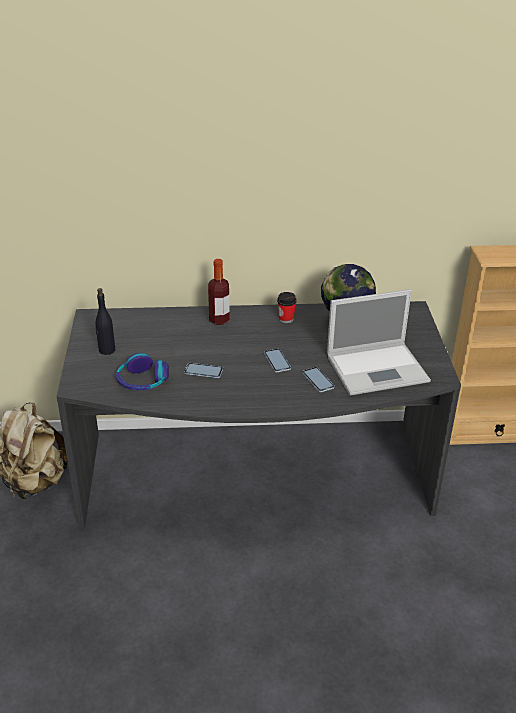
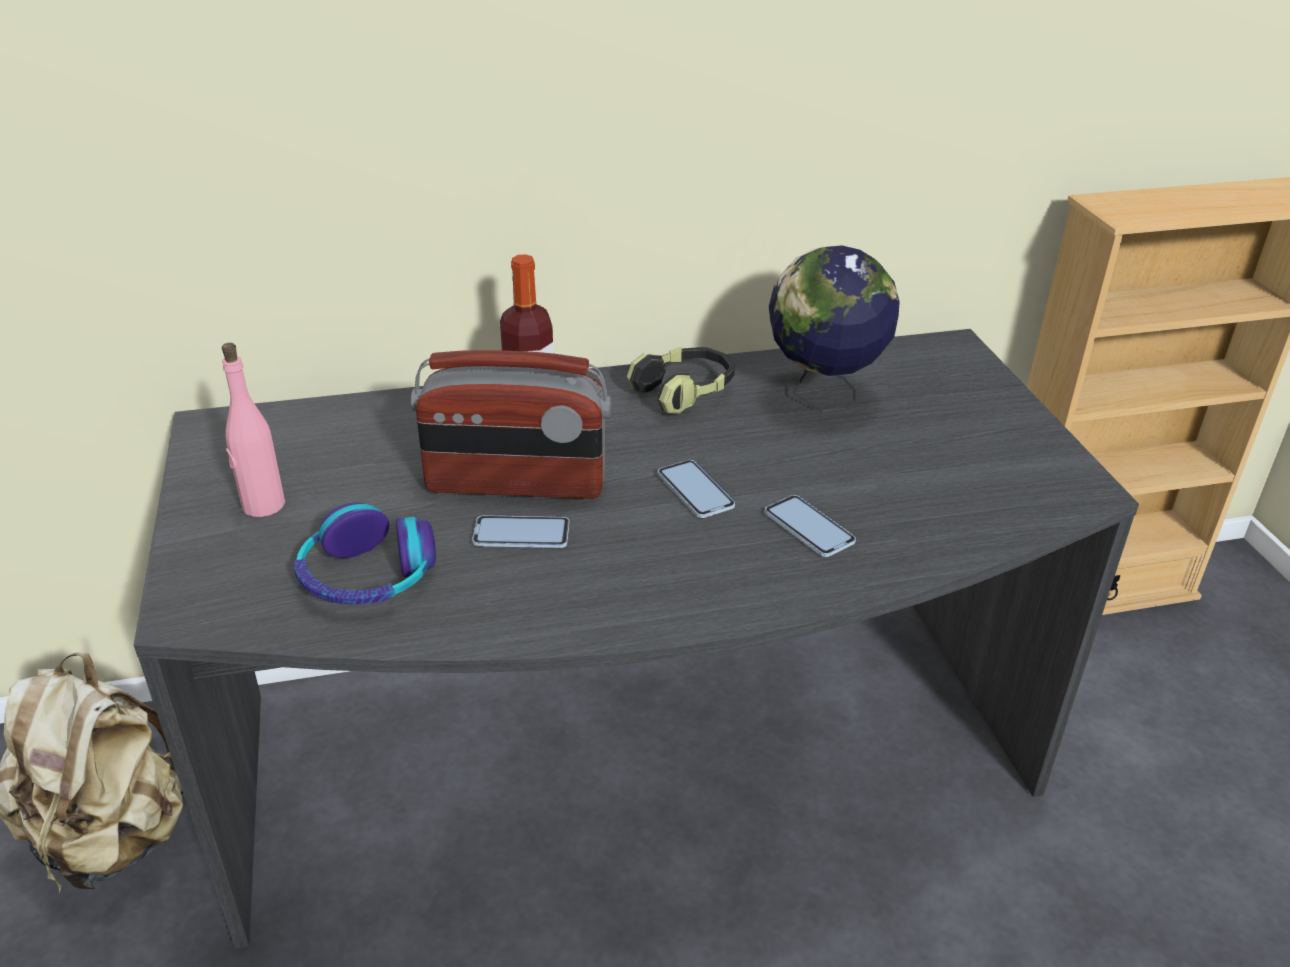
camera: 10 degrees left, 0 degrees up
(106, 350) = (262, 505): black bottle -> pink bottle
(206, 351) = (516, 484): none -> radio
(286, 319) = (684, 392): cup -> headphones
(379, 368) = (938, 484): laptop -> none

